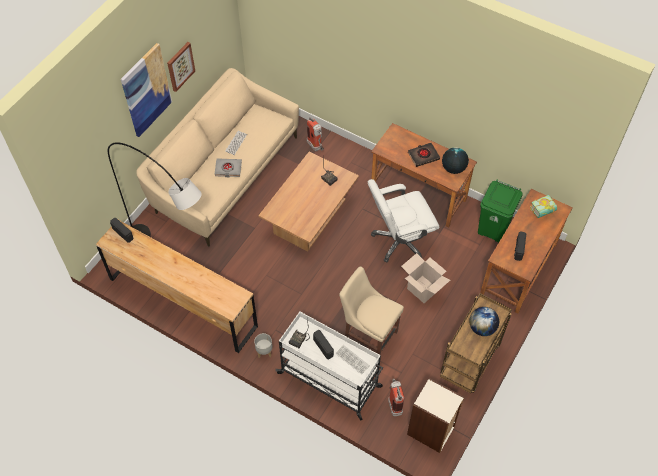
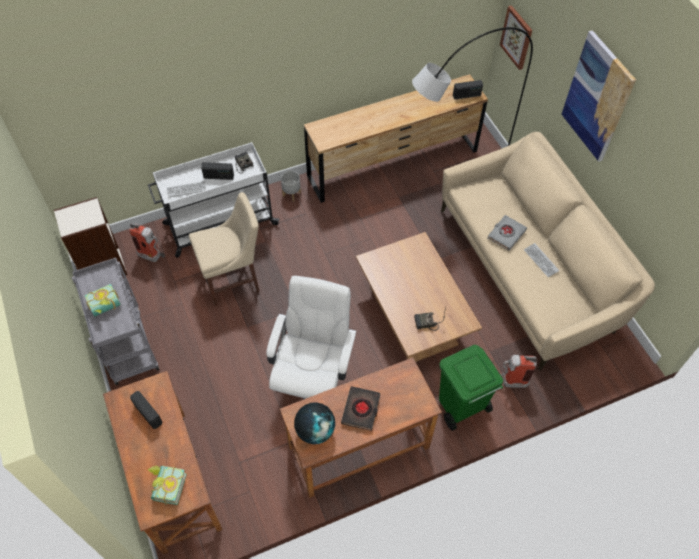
camera: 125 degrees right, 0 degrees up
(180, 66) = (632, 159): picture -> picture (517, 37)
(423, 289) = (237, 361): cardboard box -> none
(470, 362) = (126, 345): brown cart -> grey cart
(482, 328) = (106, 307): globe -> book
(493, 230) = (244, 494): green trash can -> green trash can (460, 407)

